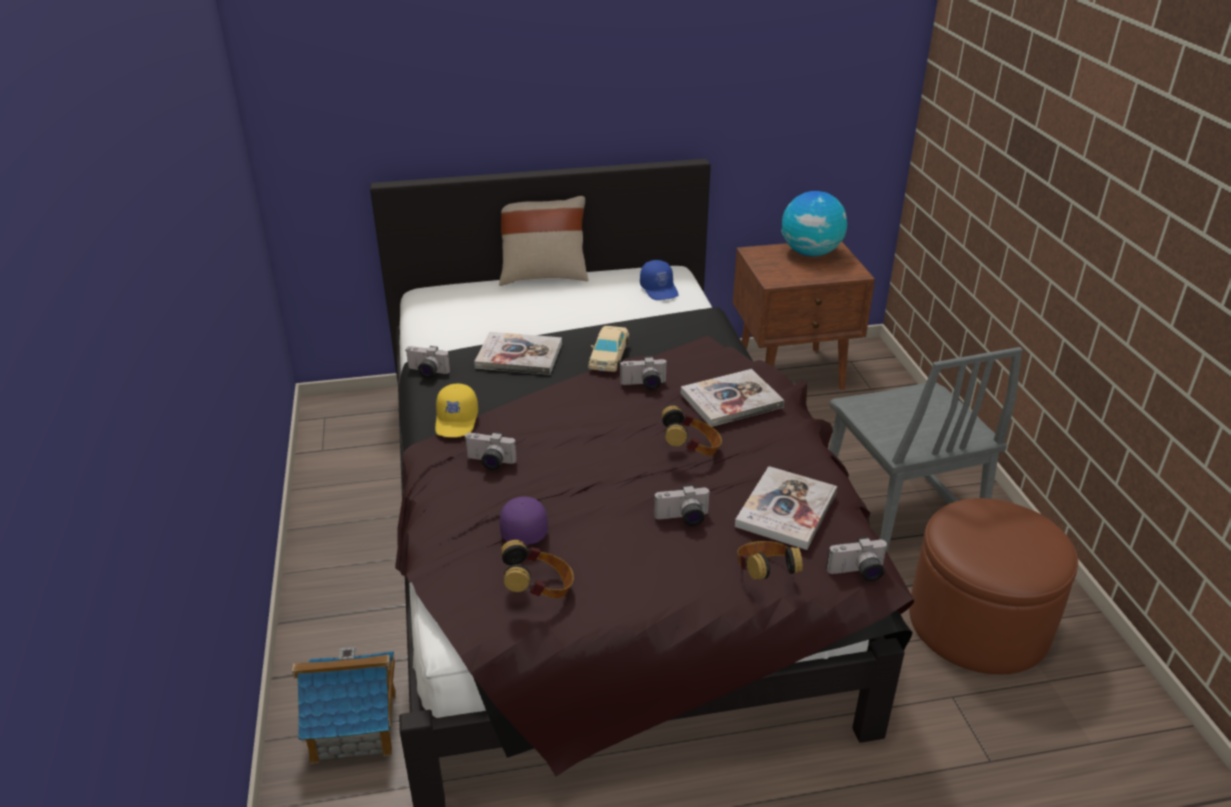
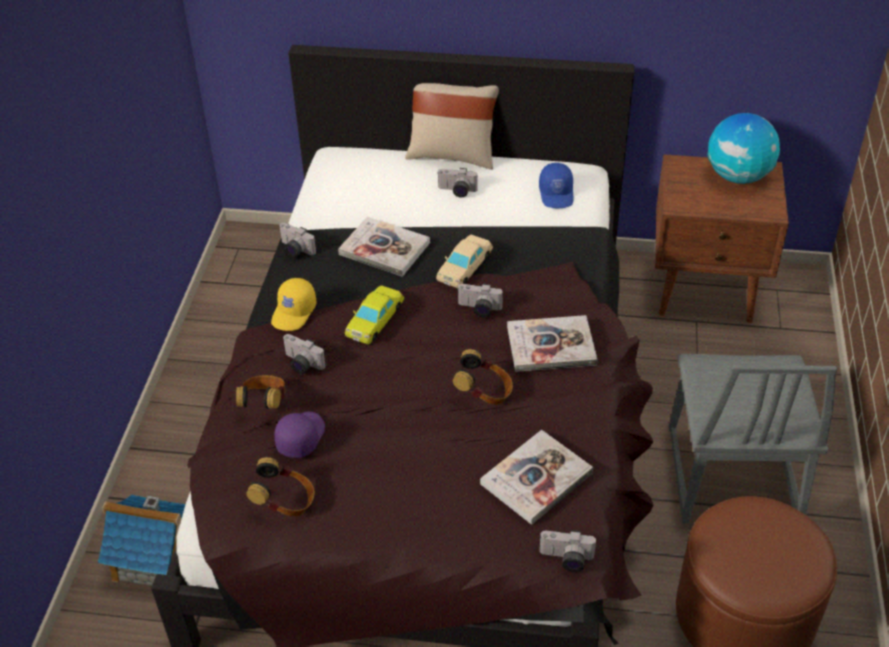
camera: 20 degrees right, 10 degrees up
(545, 411) = (374, 319): none -> yellow toy car
(683, 519) = (439, 464): camera -> camera (456, 191)
(764, 575) = (481, 540): headphones -> headphones (264, 404)

